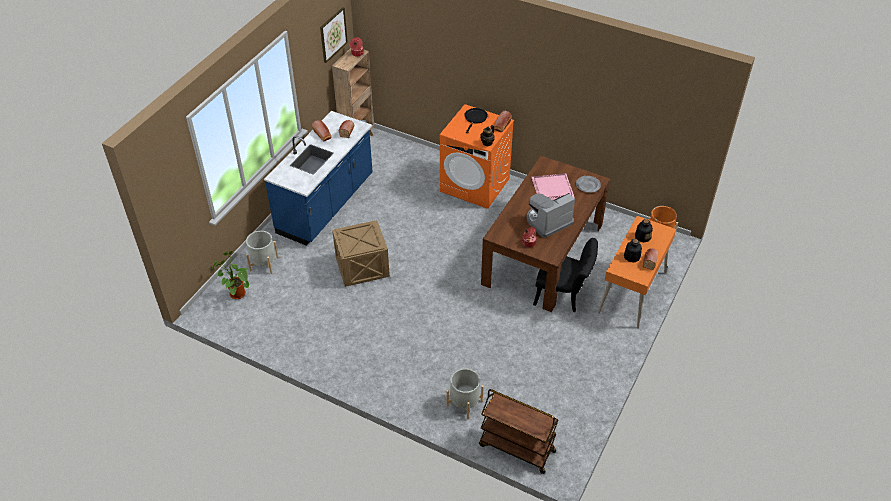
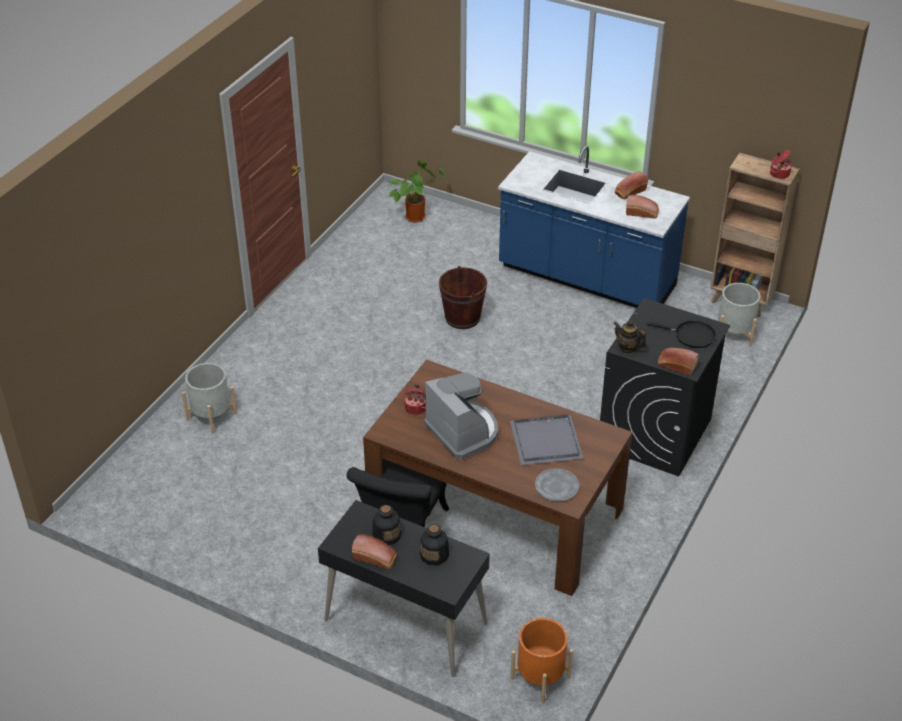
camera: 90 degrees right, 5 degrees down
(264, 264) = (467, 233): grey planter -> grey planter (734, 334)
(333, 34) = (764, 115): picture -> none
(363, 267) = (462, 318): crate -> brown bucket
(475, 185) = (654, 433): orange washing machine -> black washing machine
(516, 448) = (130, 464): brown cart -> none
(551, 188) = (547, 440): pink tray -> grey tray
(632, 292) = (405, 622): orange desk -> black desk

